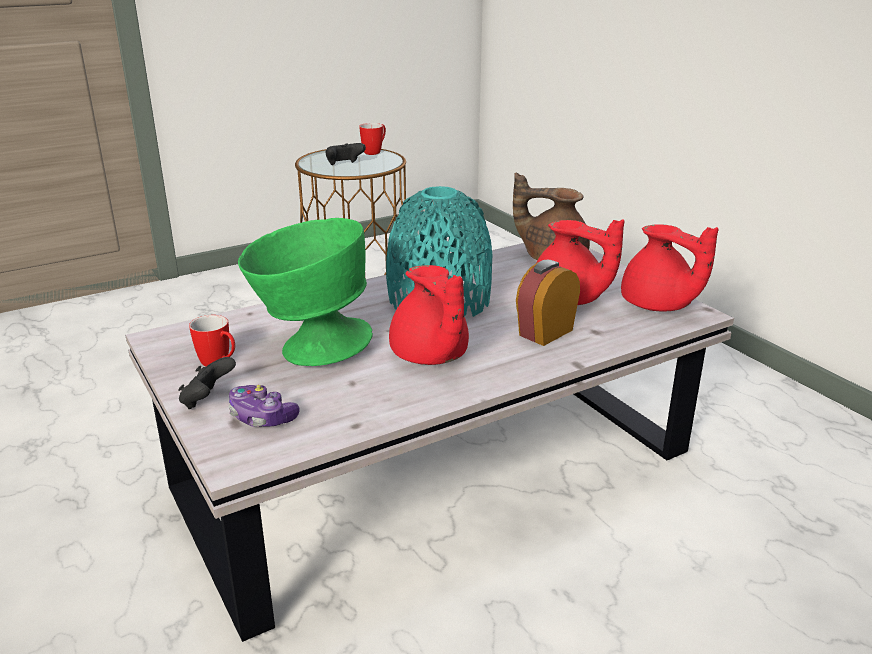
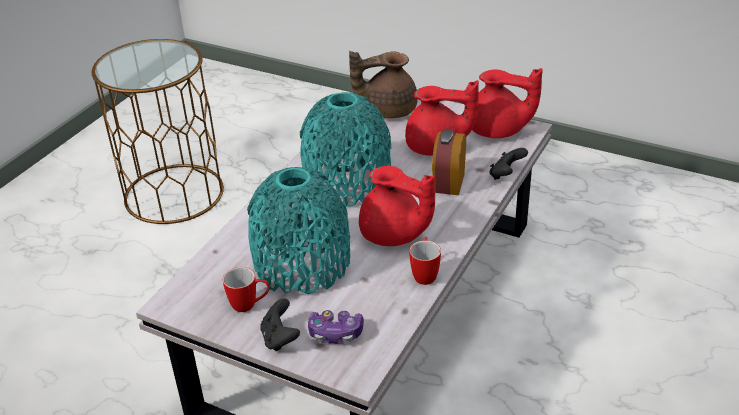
camera: 30 degrees left, 10 degrees up
(310, 349) = (302, 264): green bowl -> turquoise vase
(344, 165) = (149, 71): black game controller -> black game controller (506, 175)
(375, 152) = (156, 45): mug -> mug (425, 274)

